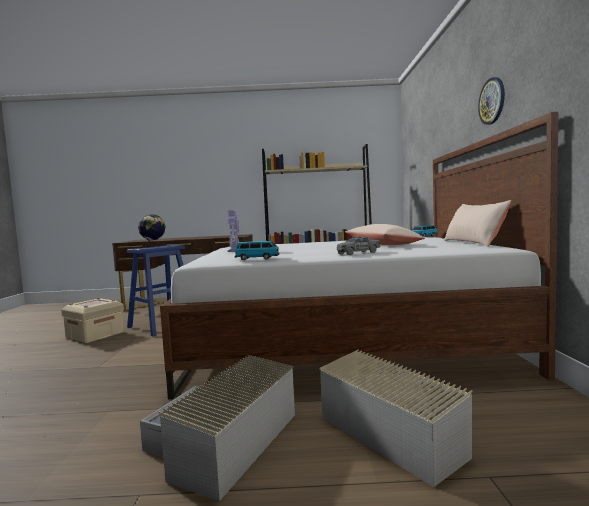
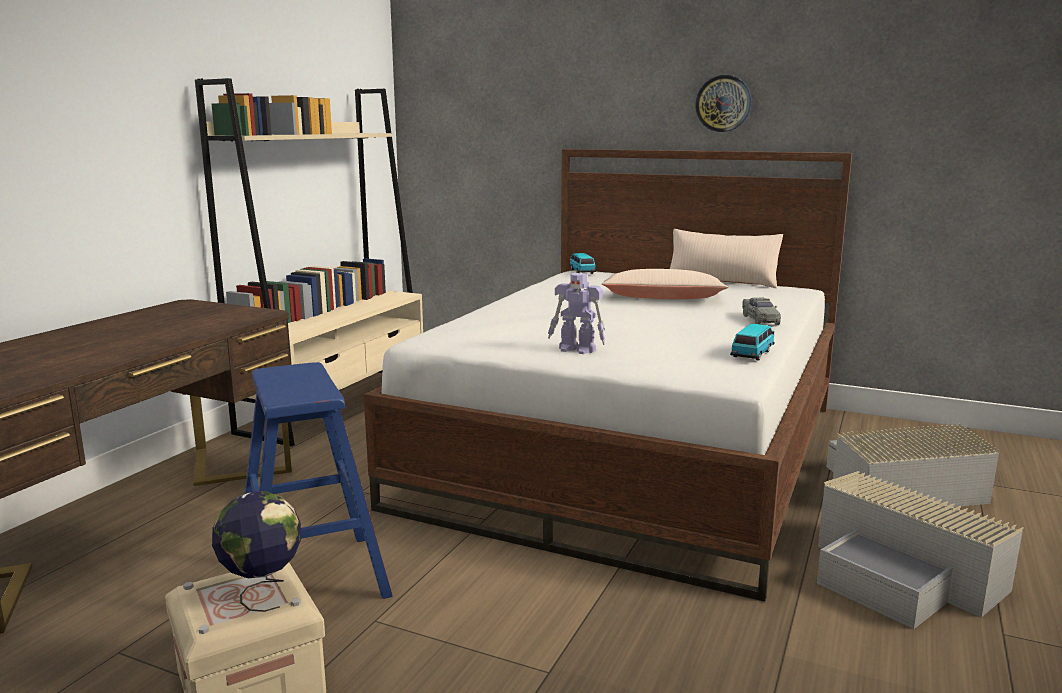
camera: 65 degrees left, 10 degrees up
(153, 247) = (292, 384): globe -> globe (263, 592)

